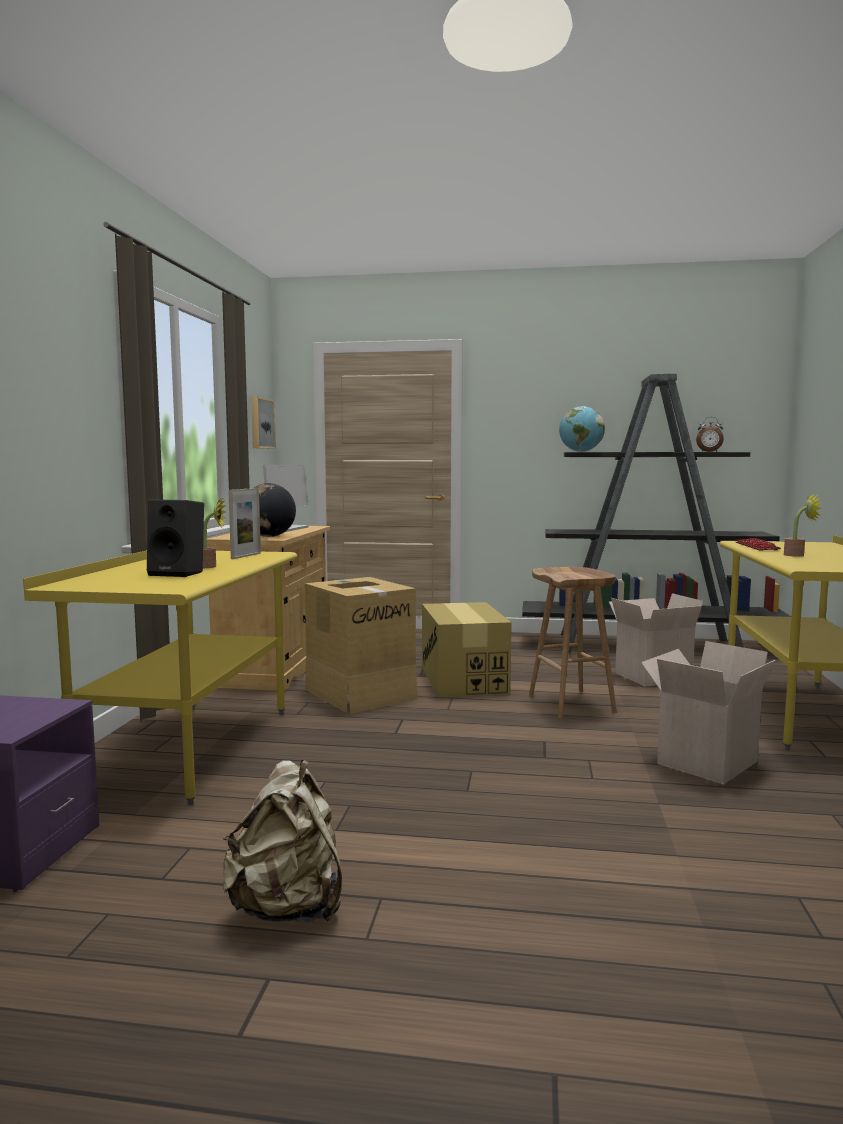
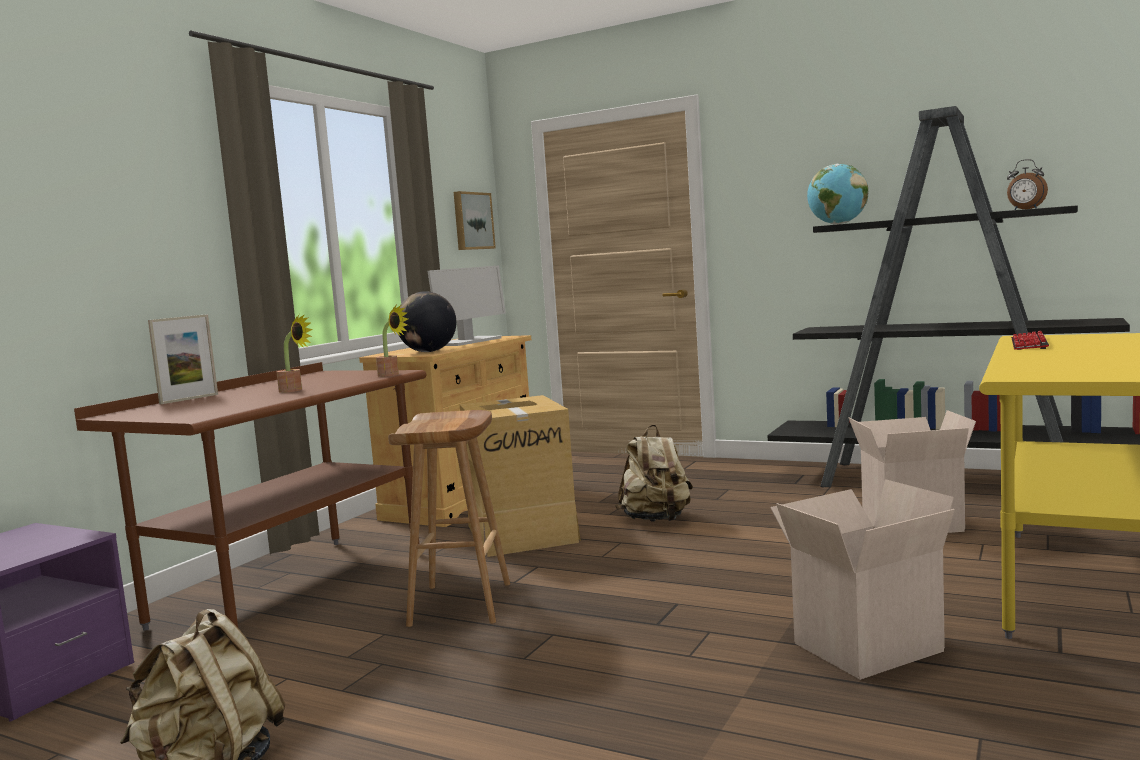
camera: 20 degrees right, 0 degrees up
(179, 573) = (246, 399): black speaker -> none
(190, 749) = (292, 588): yellow desk -> brown desk
(246, 556) = (361, 376): picture frame -> picture frame (189, 399)
(463, 679) = (656, 520): cardboard box -> beige backpack
(572, 704) = (762, 557): brown stool -> brown stool (461, 604)
(797, 555) = (1057, 356): potted plant -> potted plant (392, 375)

